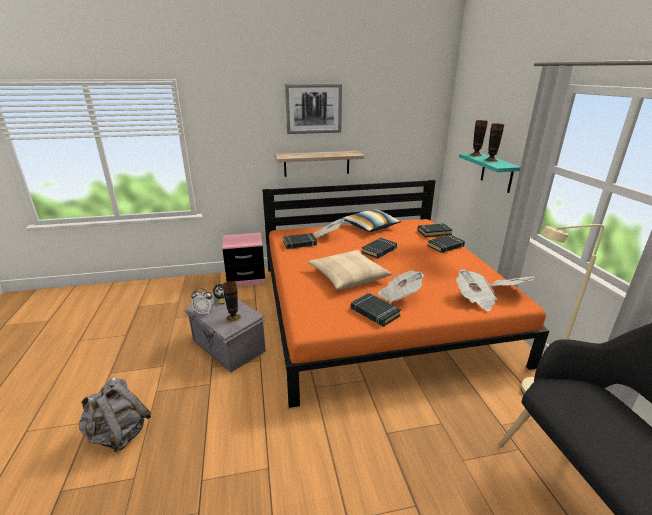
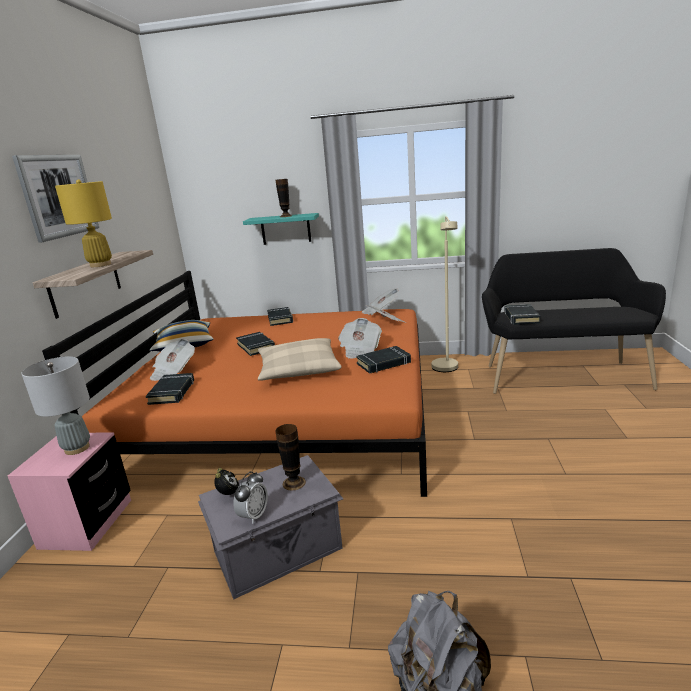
camera: 70 degrees left, 5 degrees down
(245, 241) = (77, 448): none -> grey table lamp
(314, 155) = (100, 265): none -> yellow table lamp
(434, 232) = (244, 318): black book -> black book (521, 317)
(476, 155) = (259, 218): vase -> none

